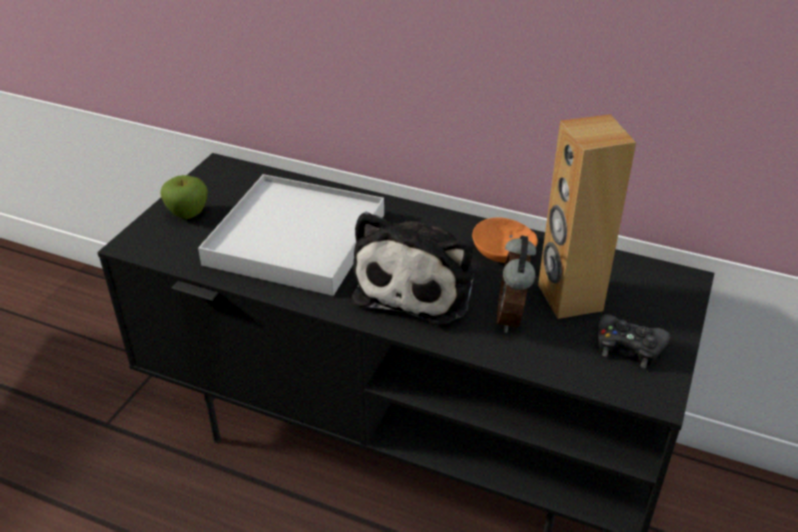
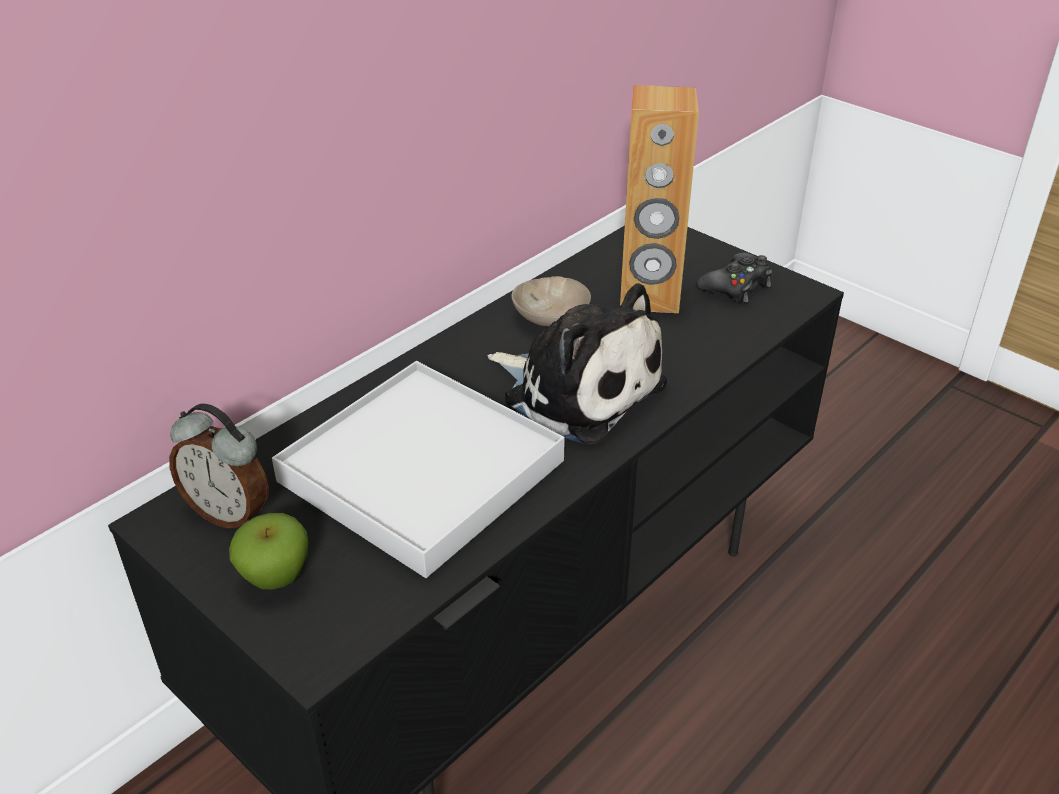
camera: 70 degrees left, 0 degrees up
(500, 253) = (550, 318): orange bowl -> beige bowl
(512, 317) = (664, 340): alarm clock -> alarm clock (230, 513)

